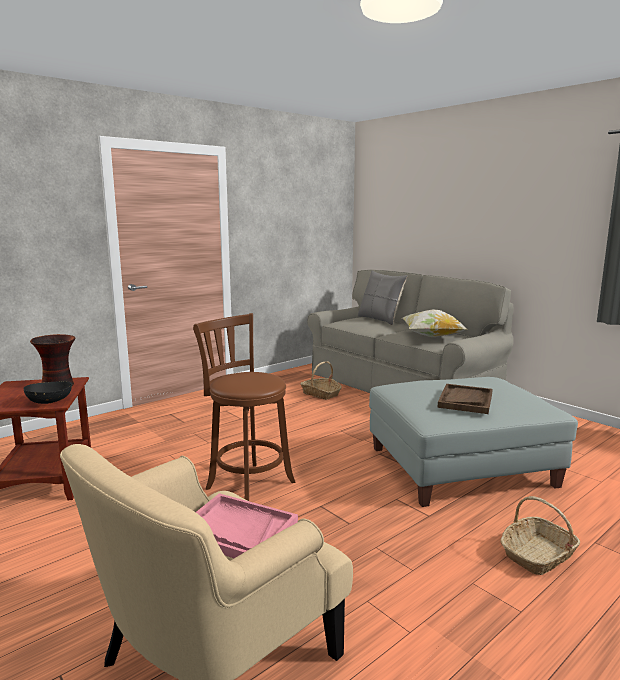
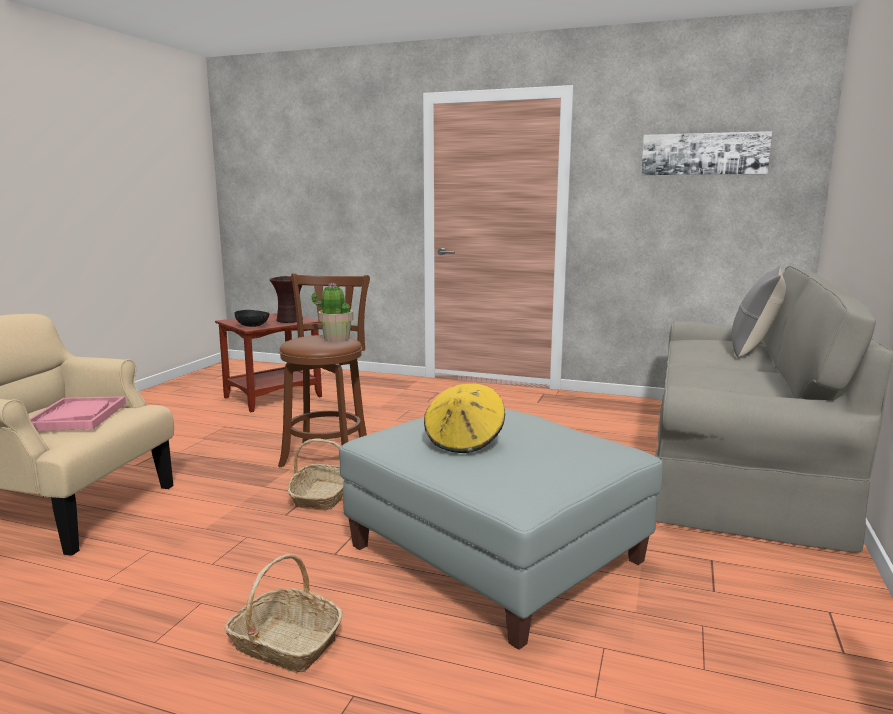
camera: 60 degrees right, 0 degrees up
(255, 374) = (336, 339): none -> potted plant
(302, 202) = (704, 154): none -> picture
(321, 394) = (603, 430): basket -> basket (323, 496)
(431, 337) = (717, 381): pillow -> none
(465, 400) = (464, 441): brown tray -> yellow hat

